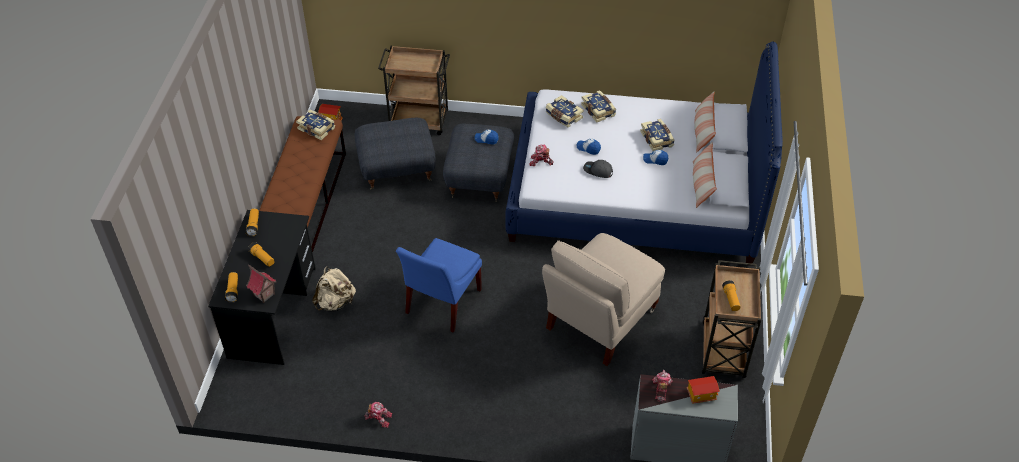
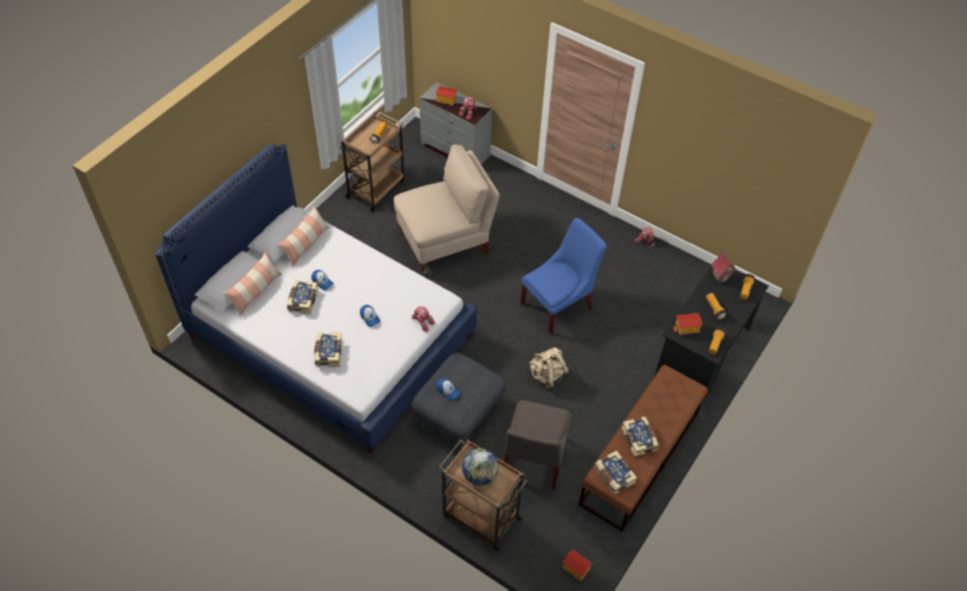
camera: 155 degrees left, 5 degrees up
(286, 229) = (686, 329): none -> toy house
(336, 303) = (646, 341): beige backpack -> beige backpack (547, 376)
(397, 169) = (533, 460): grey ottoman -> grey chair
(416, 62) = (479, 475): none -> globe
(563, 116) = (366, 361): book -> book (639, 439)
(597, 171) = (380, 292): grey cap -> none

